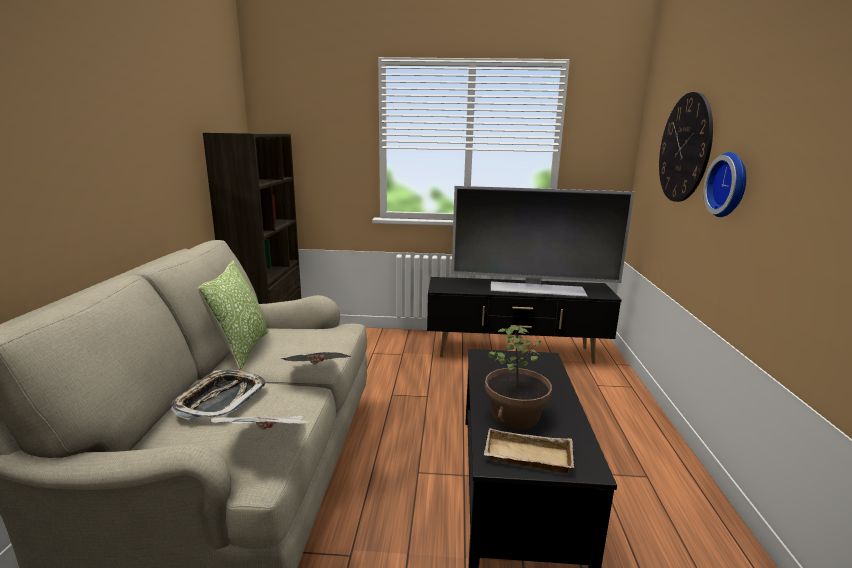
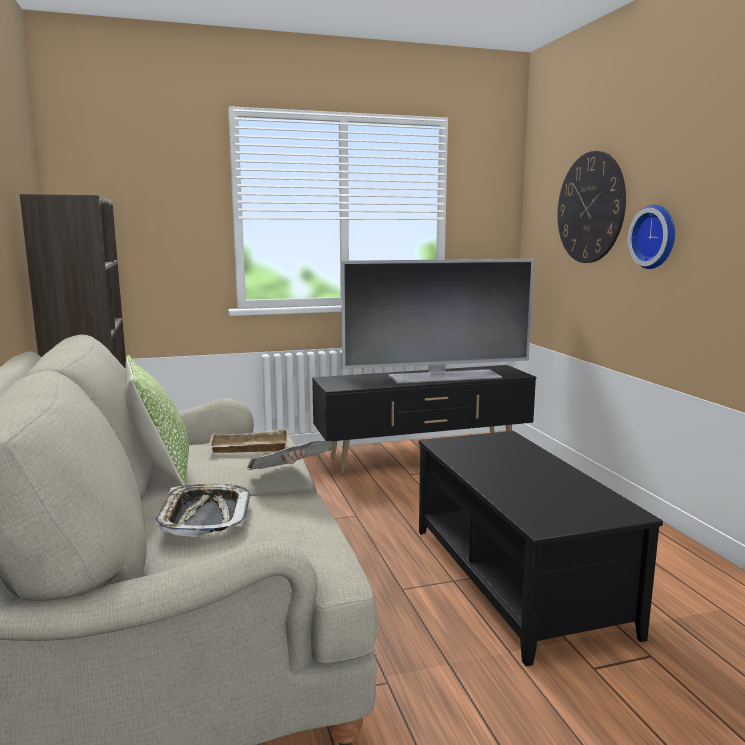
camera: 20 degrees left, 5 degrees down
(268, 441) = (314, 540): newspaper -> none
(515, 416) = (525, 487): potted plant -> none
(526, 457) = (568, 516): beige tray -> beige tray (248, 448)

